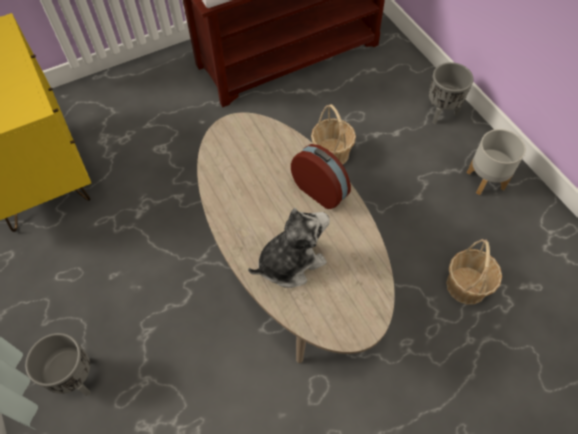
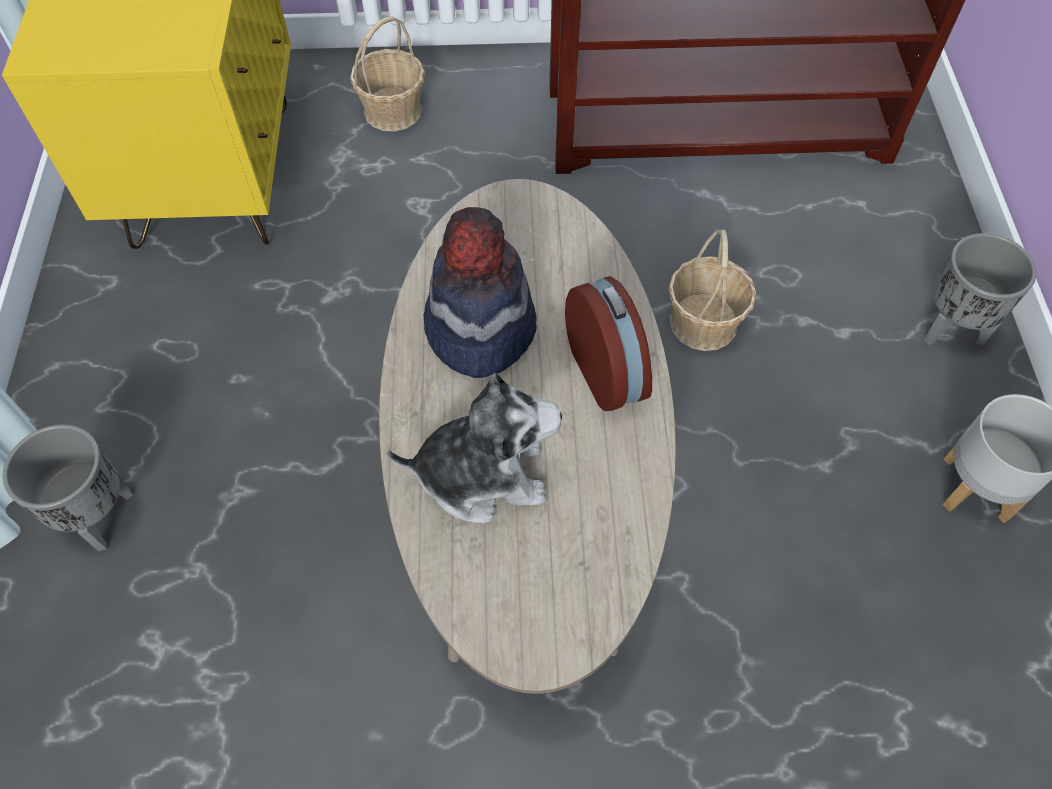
camera: 25 degrees right, 0 degrees up
(249, 195) = (479, 328): none -> hat
(467, 285) = (832, 668): basket -> basket (393, 110)

